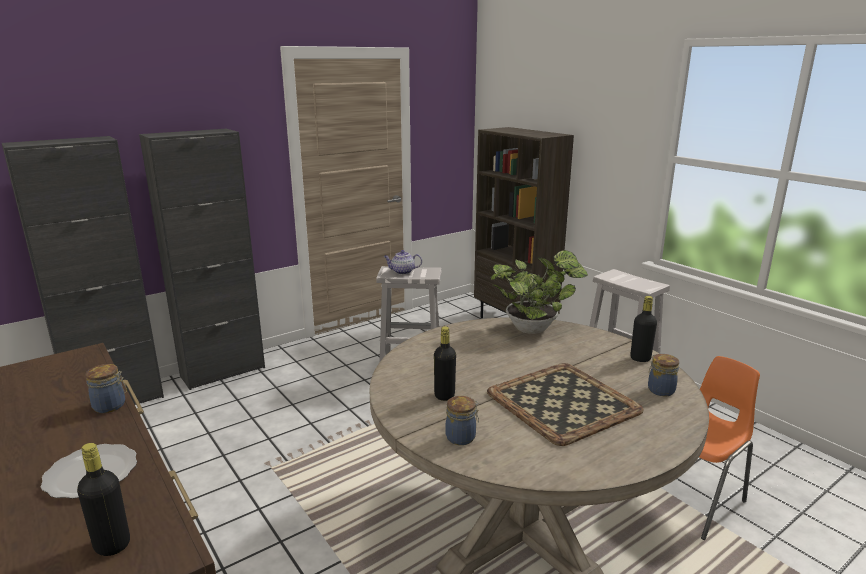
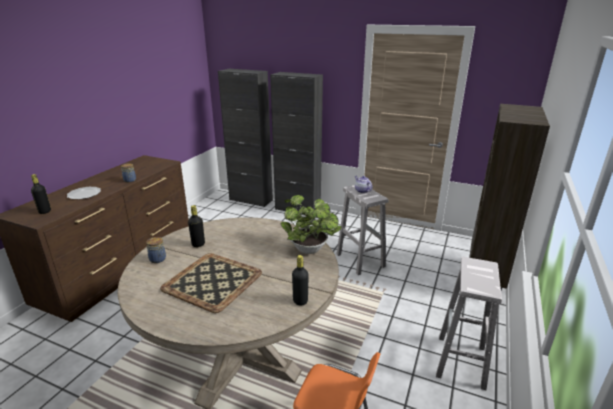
camera: 60 degrees right, 5 degrees up
(660, 390) = (254, 316): jar -> none

